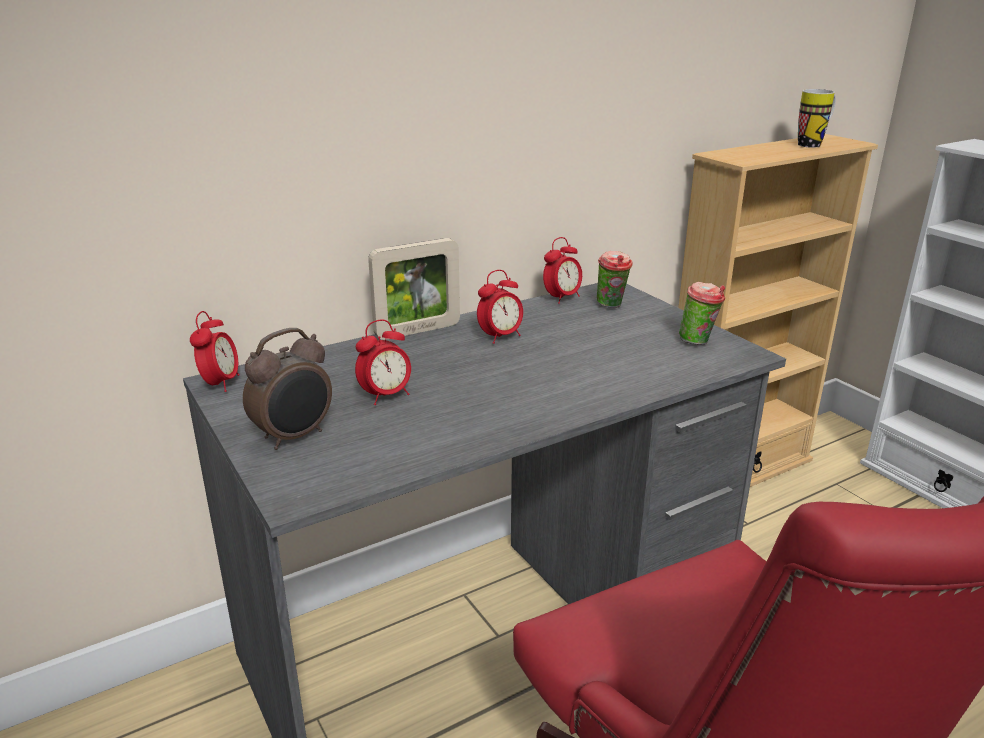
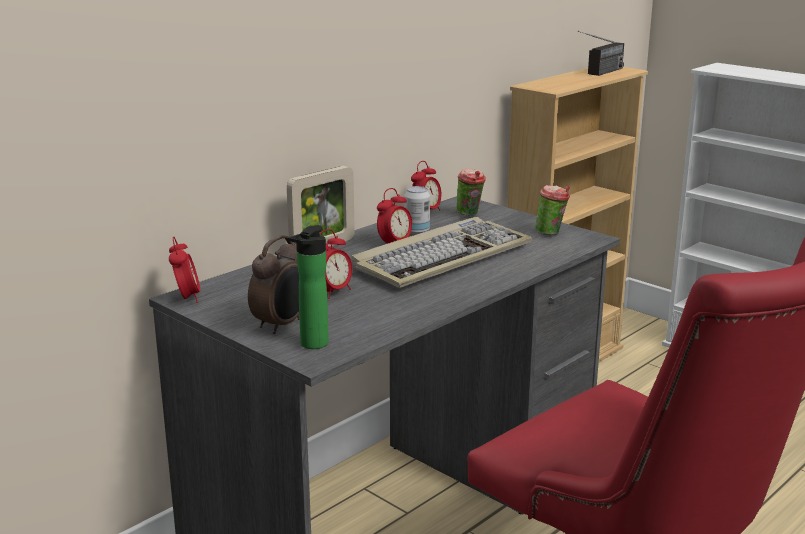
camera: 15 degrees left, 5 degrees down
(307, 474) = (311, 345): none -> bottle
(537, 321) = (417, 231): none -> can
(545, 362) = (442, 258): none -> keyboard
(813, 144) = (600, 73): mug -> radio

